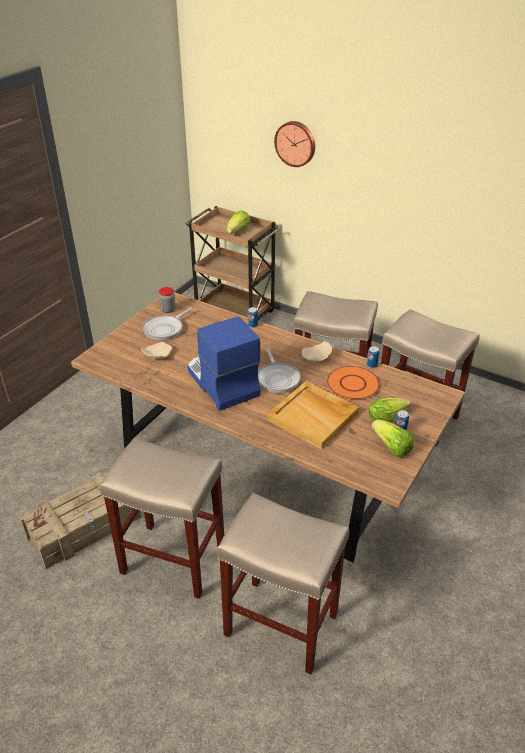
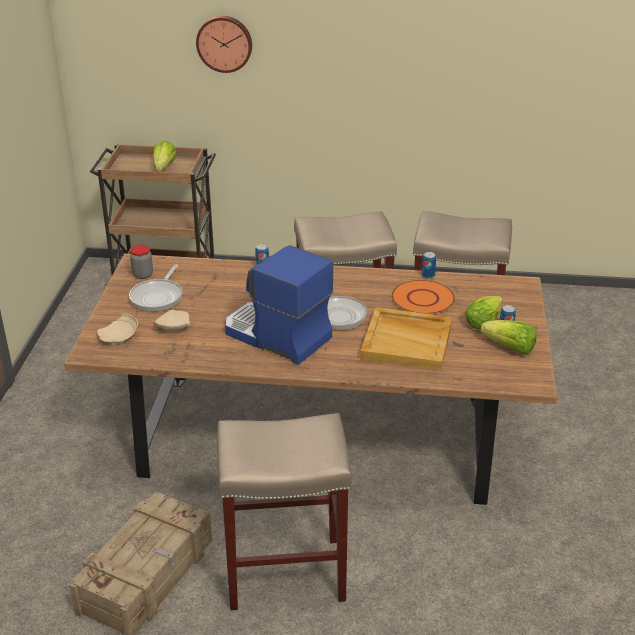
camera: 25 degrees left, 5 degrees down
(279, 624) = (452, 593): beige stool -> none
(317, 357) = (363, 283): beige plate -> beige plate (119, 337)

